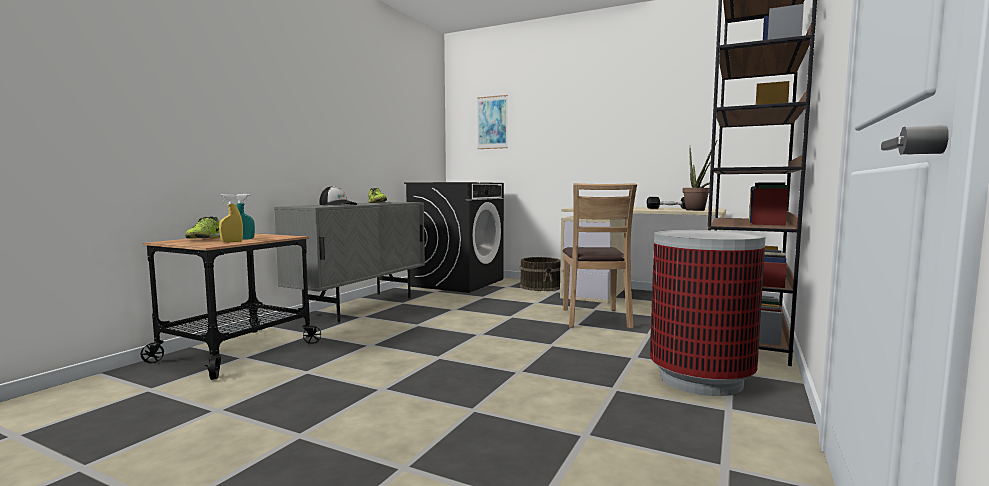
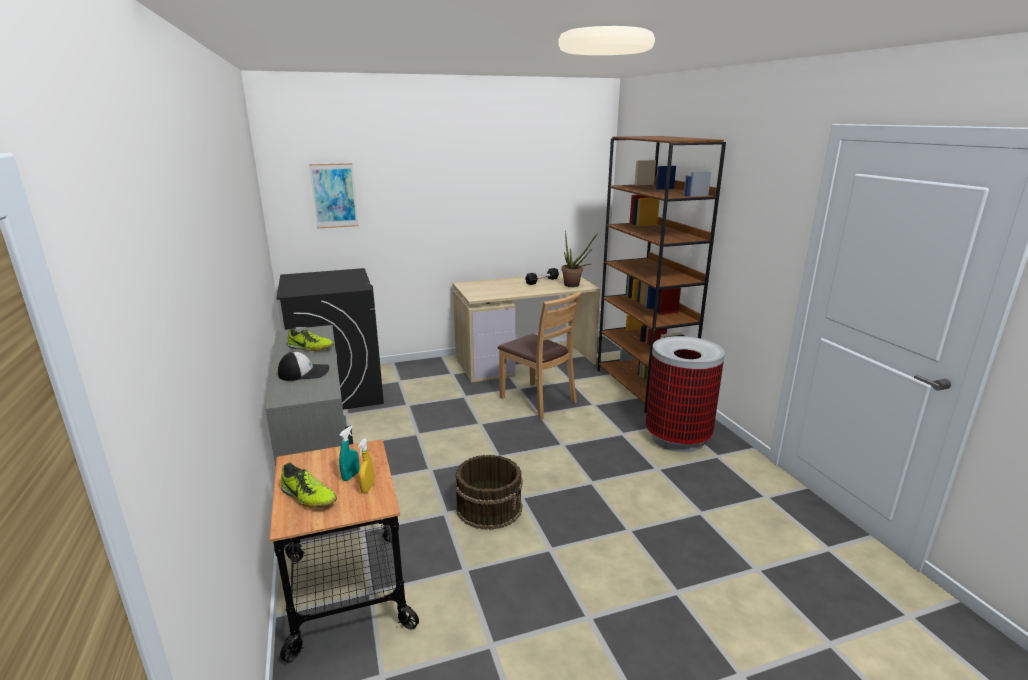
camera: 45 degrees left, 15 degrees up
(541, 286) = (427, 370): brown bucket -> brown bucket (489, 507)

